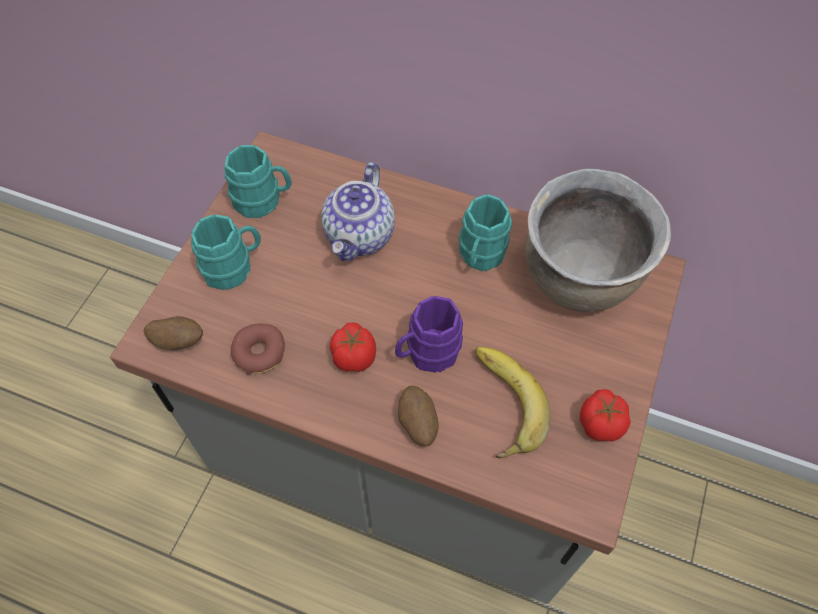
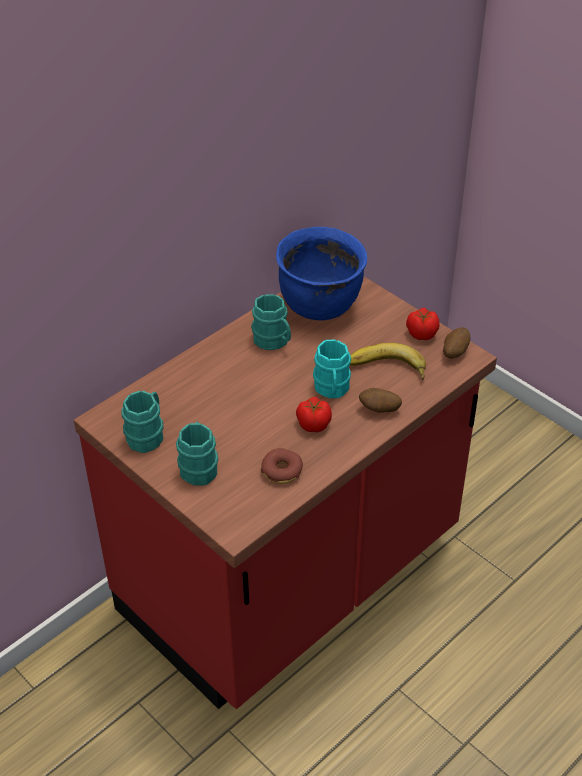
camera: 65 degrees left, 15 degrees down
(178, 341) = (245, 512): potato -> potato (454, 352)
(360, 236) = (217, 392): teapot -> none
(408, 455) = (292, 577): grey counter -> red counter
(427, 353) = (332, 389): purple mug -> turquoise mug
(579, 280) = (320, 305): brown cooking pot -> blue cooking pot

